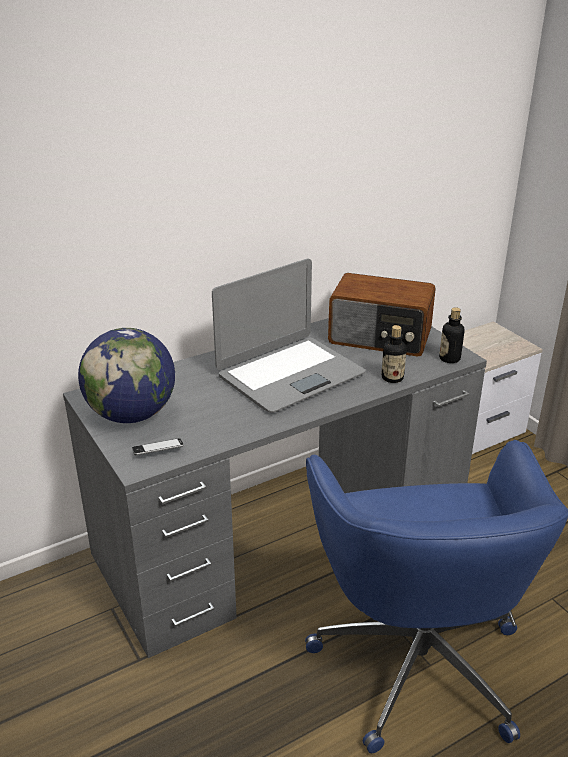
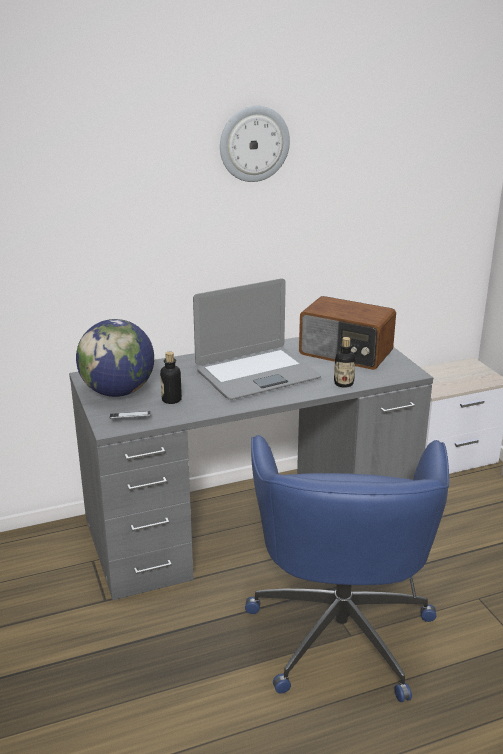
camera: 10 degrees right, 5 degrees down
(268, 98) = (254, 144): none -> wall clock
(449, 358) = (400, 373): bottle -> bottle (171, 400)

